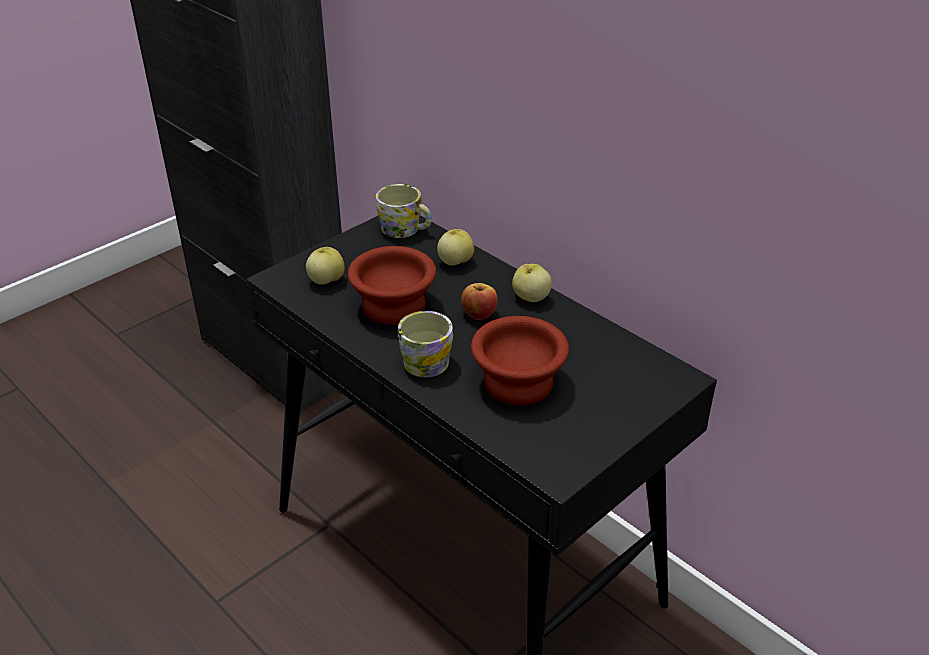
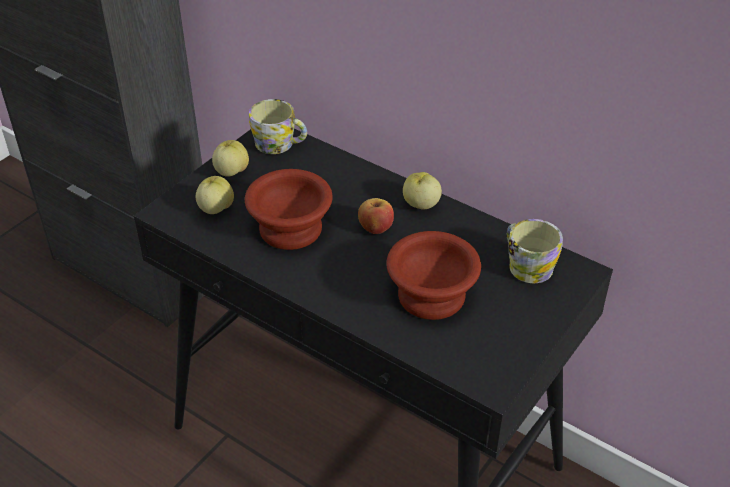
camera: 10 degrees left, 5 degrees up
(423, 359) = (335, 282): mug -> mug (526, 265)
(455, 262) = (338, 174): apple -> apple (231, 172)

